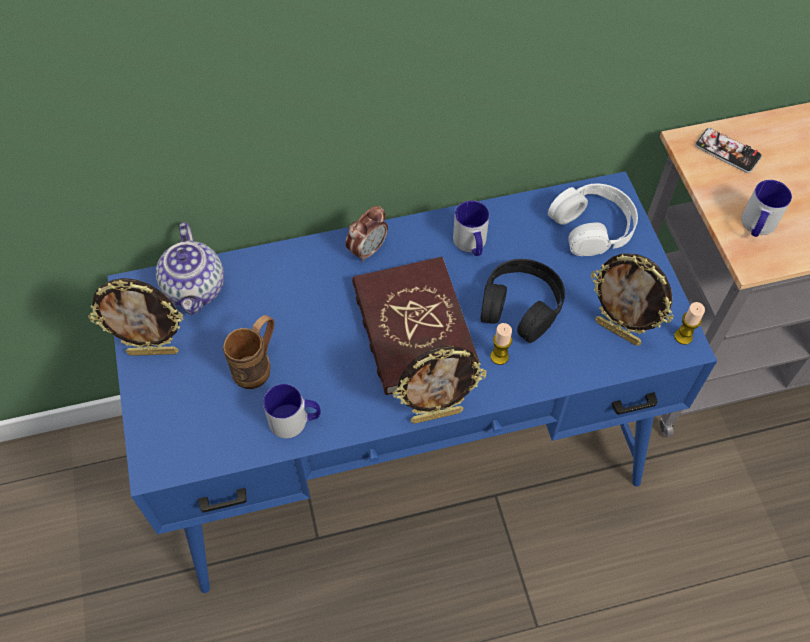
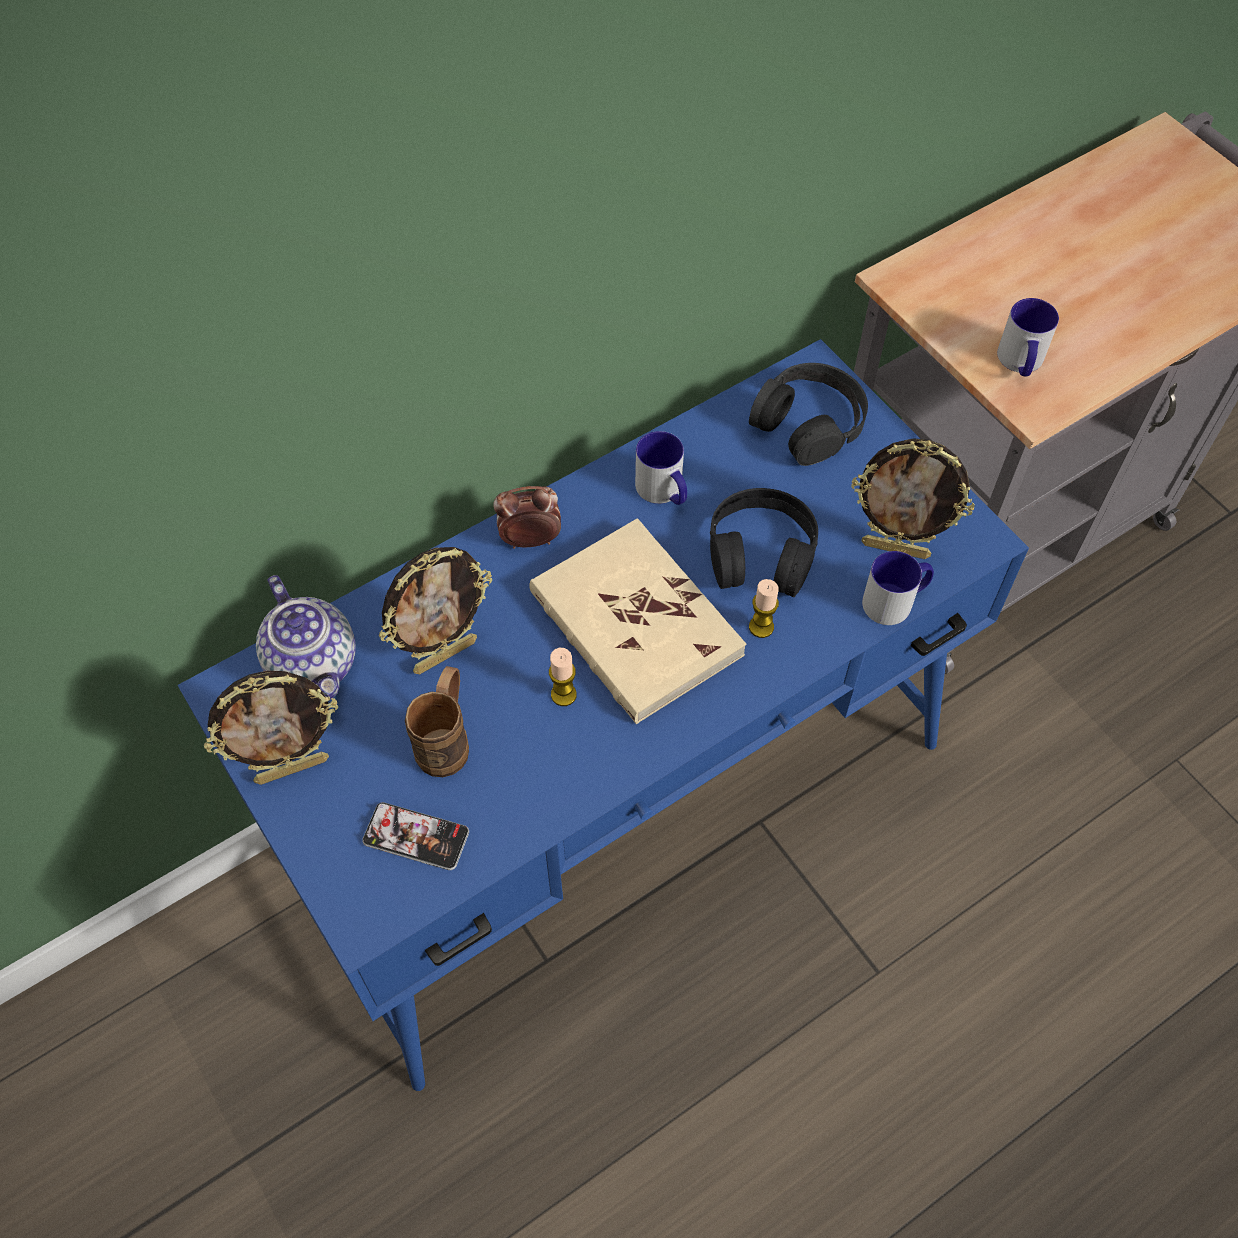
camera: 20 degrees left, 0 degrees up
(295, 421) = (530, 797): mug -> mug (895, 601)
(367, 250) = (530, 540): alarm clock -> alarm clock turned 120 degrees counterclockwise
(413, 328) = (635, 625): red book -> beige book
(436, 415) = (712, 728): picture frame -> picture frame (444, 655)
(592, 226) = (809, 422): white headphones -> black headphones
(683, 336) = (976, 530): candle -> candle (563, 694)
(727, 151) = (947, 277): phone -> phone (416, 837)

